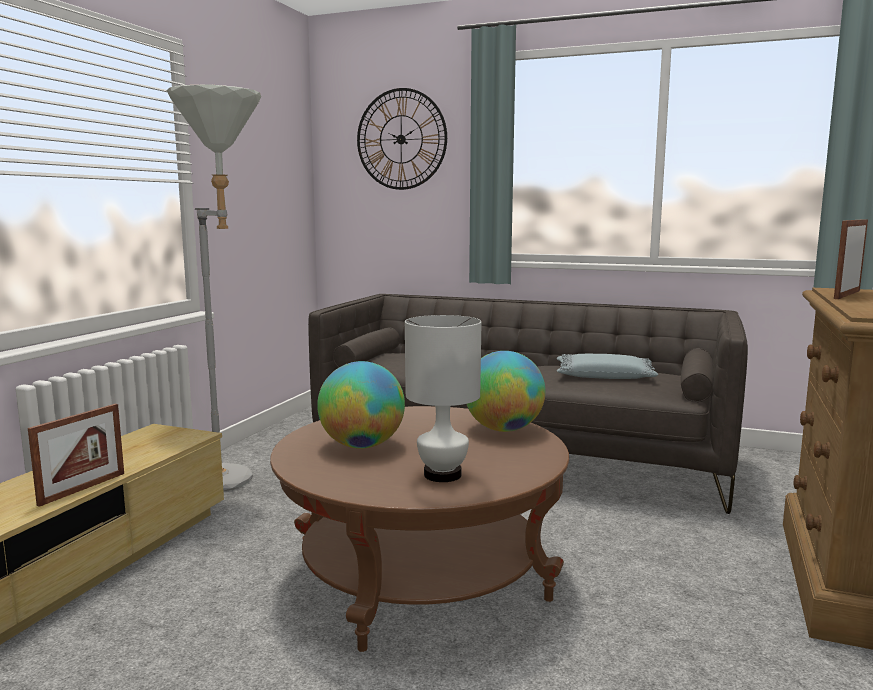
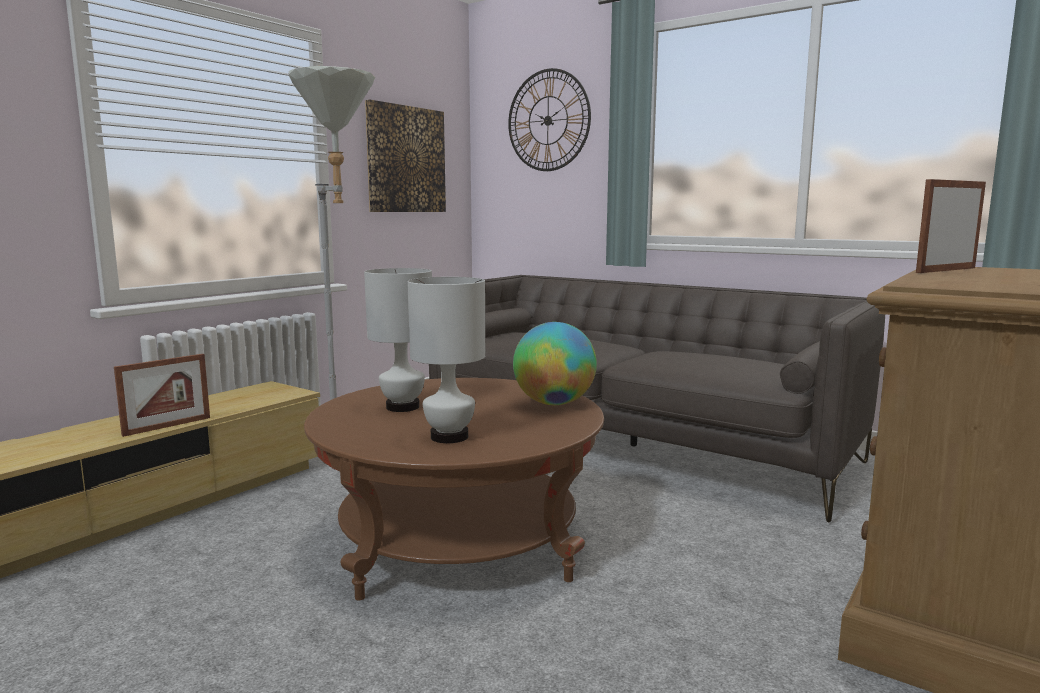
camera: 15 degrees right, 0 degrees up
(259, 177) = (406, 159): none -> picture
(362, 445) = (403, 407): globe -> white table lamp
(604, 374) = (713, 361): blue pillow -> none

